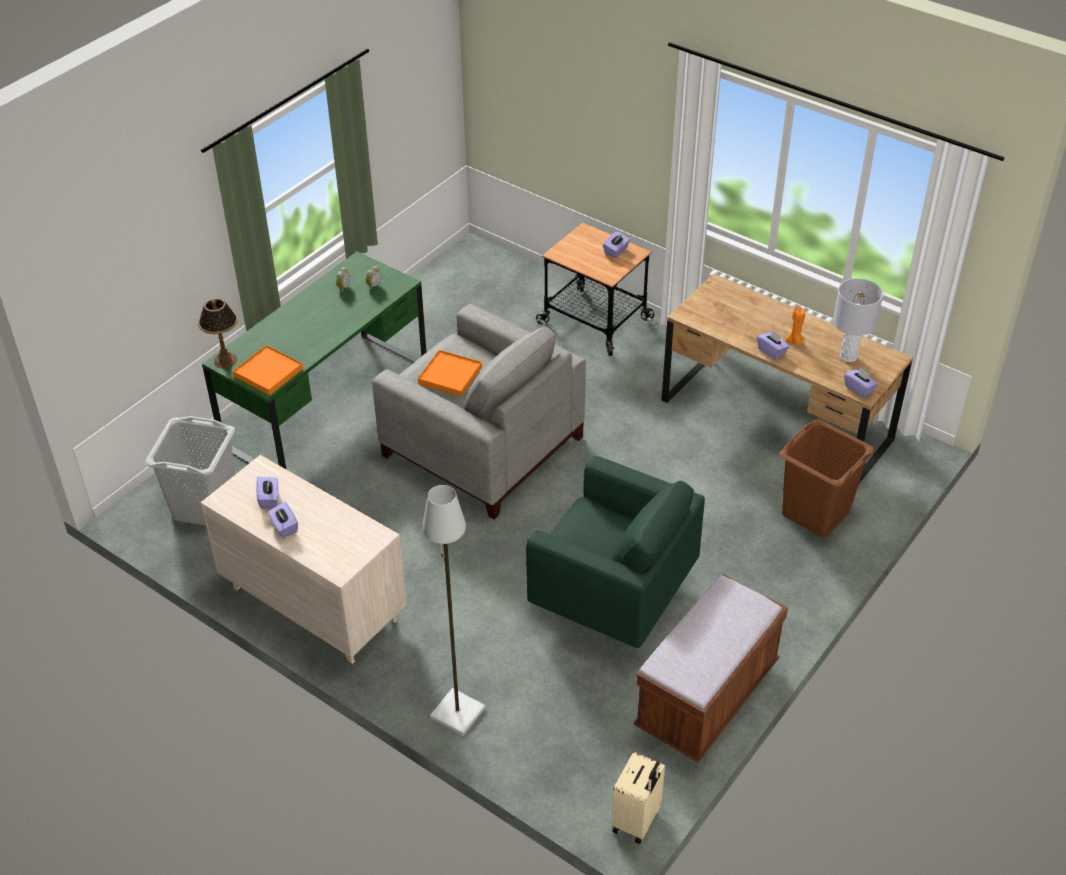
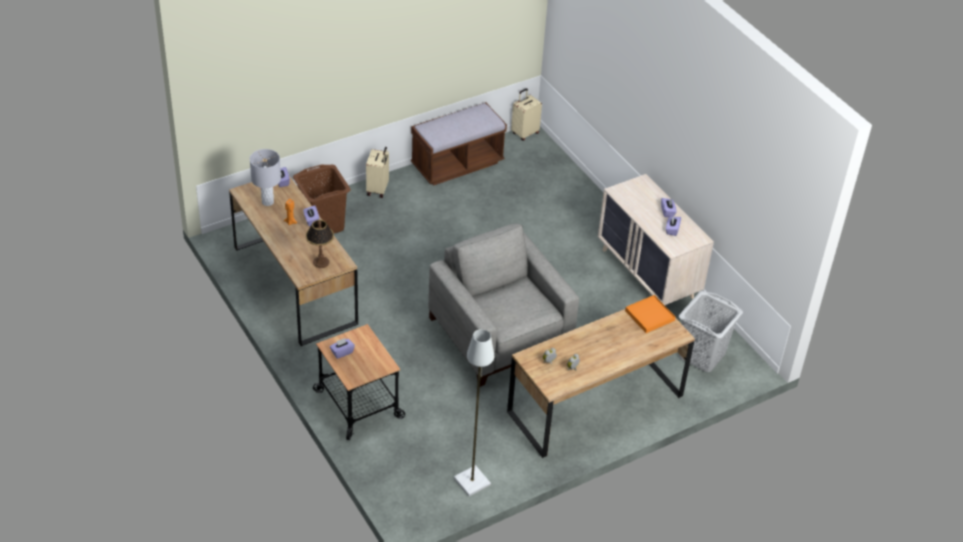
camera: 160 degrees left, 0 degrees up
(225, 360) = (677, 335): table lamp -> table lamp (320, 262)
(327, 404) = (595, 403): green desk -> brown desk
(450, 375) = (520, 302): orange tray -> none
(456, 713) = (589, 198): grey floor lamp -> grey floor lamp (473, 482)
(613, 596) = (474, 222): green armchair -> none
(790, 600) = (378, 189): none -> beige suitcase

